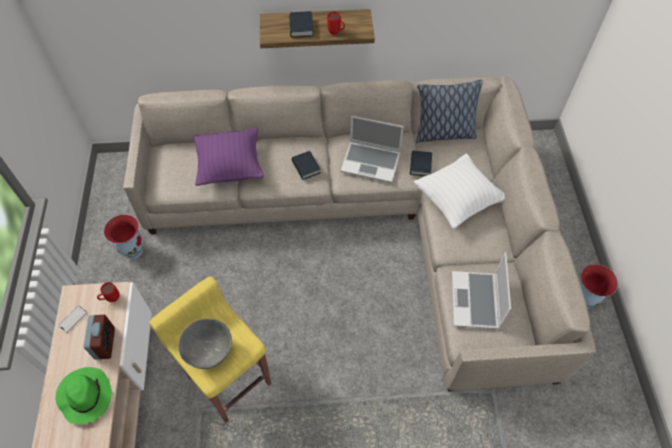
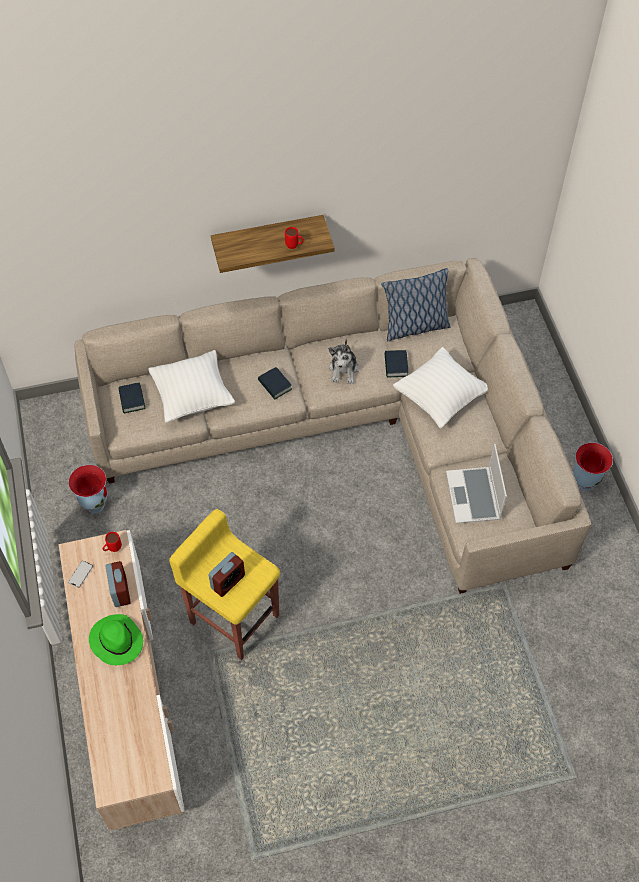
camera: 10 degrees left, 0 degrees up
(210, 352) = (228, 582): grey bowl -> alarm clock
(230, 167) = (193, 397): purple pillow -> white pillow
(301, 27) = (257, 245): book -> book (132, 400)
(371, 162) = (344, 369): laptop -> plush toy

